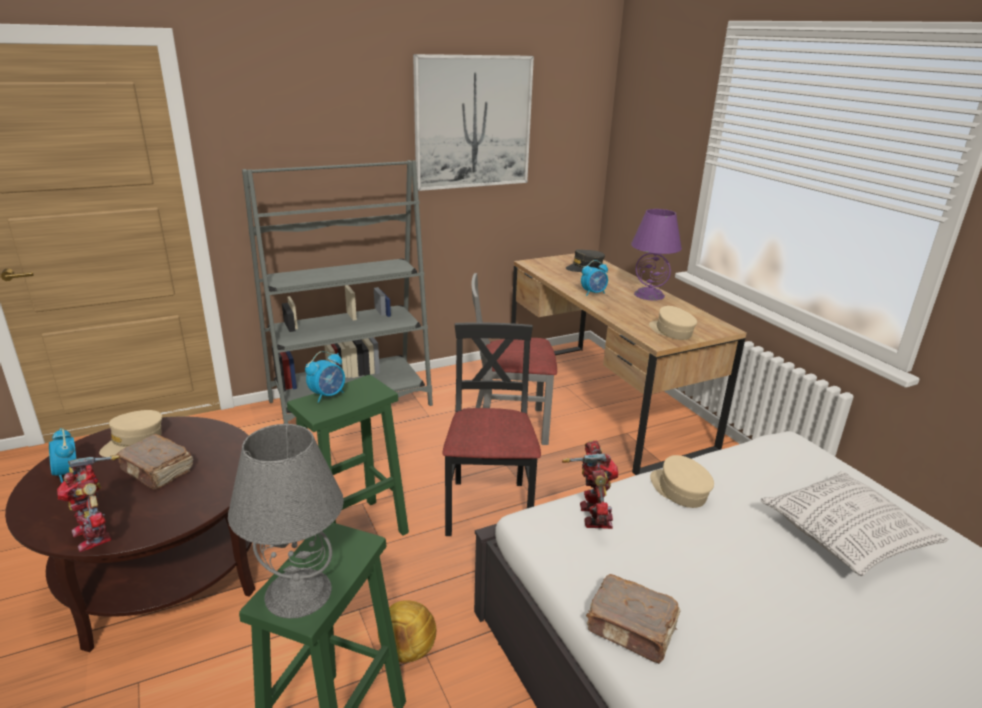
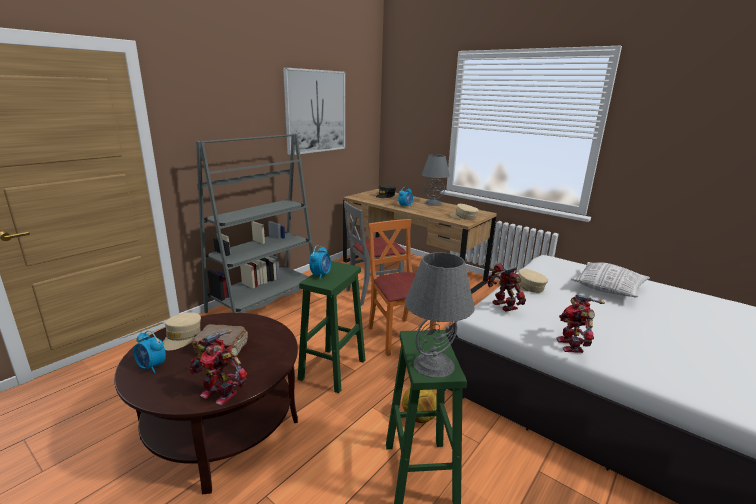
camera: 25 degrees left, 5 degrees down
(489, 508) = (398, 336): black chair -> orange chair
(632, 629) = (571, 345): brown book -> toy robot
(649, 294) = (433, 203): purple table lamp -> grey table lamp

